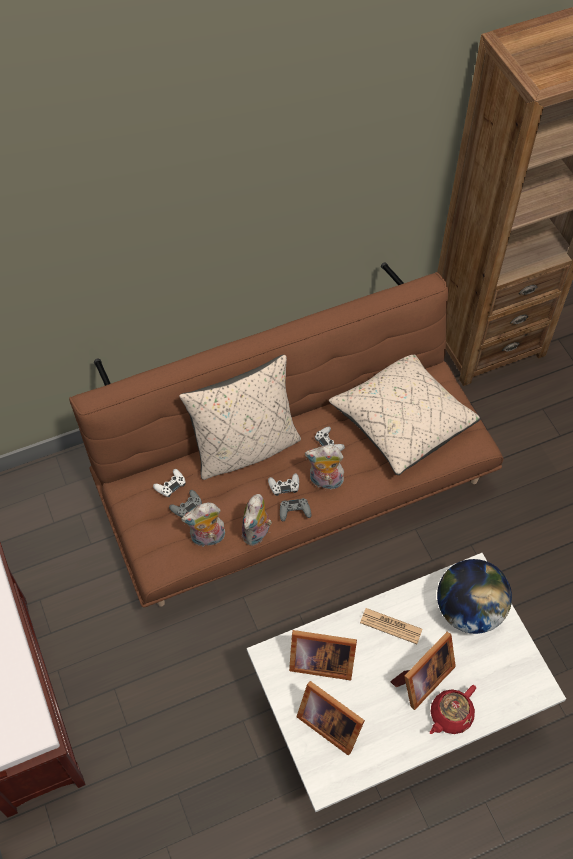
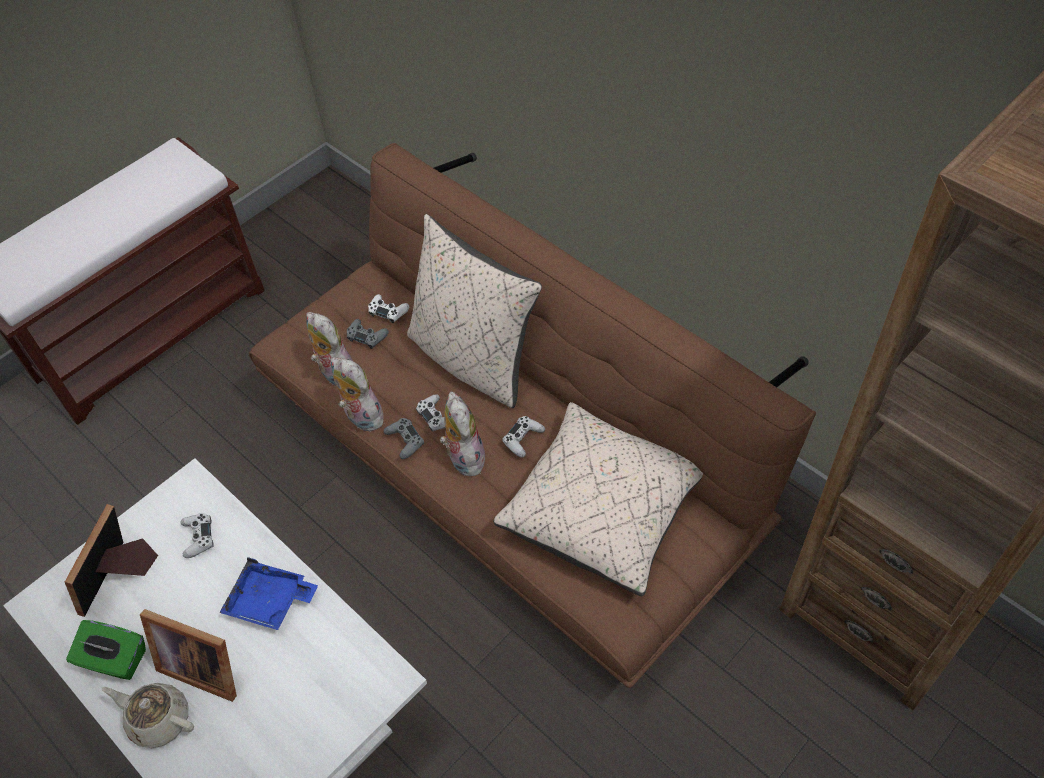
camera: 70 degrees right, 5 degrees down
(257, 533) = (361, 417): plush toy -> plush toy turned 45 degrees clockwise
(319, 660) = (198, 537): picture frame -> white game controller
(391, 626) = (270, 601): newspaper -> blue tray
(394, 736) = (115, 660): none -> green tissue box
(450, 715) = (159, 719): red teapot -> beige teapot
(468, 610) = (326, 691): globe -> none

